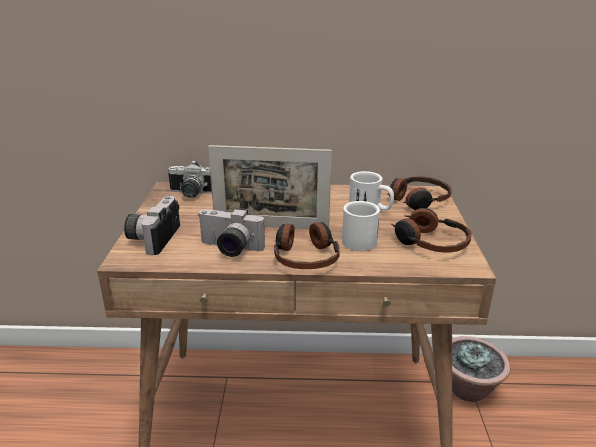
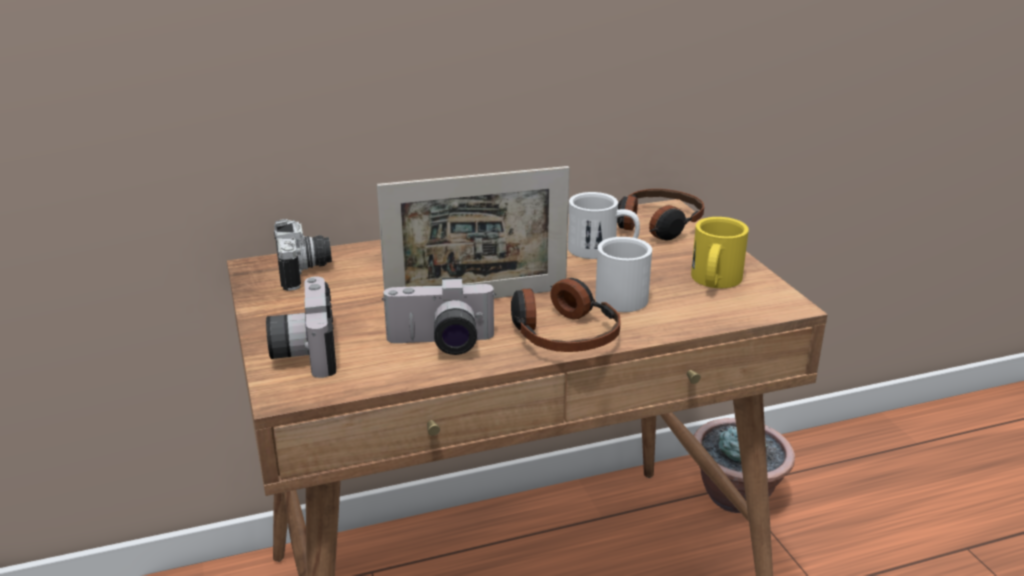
camera: 20 degrees left, 0 degrees up
(190, 194) = (305, 271): camera -> camera turned 90 degrees counterclockwise
(429, 242) = (714, 282): headphones -> yellow mug

